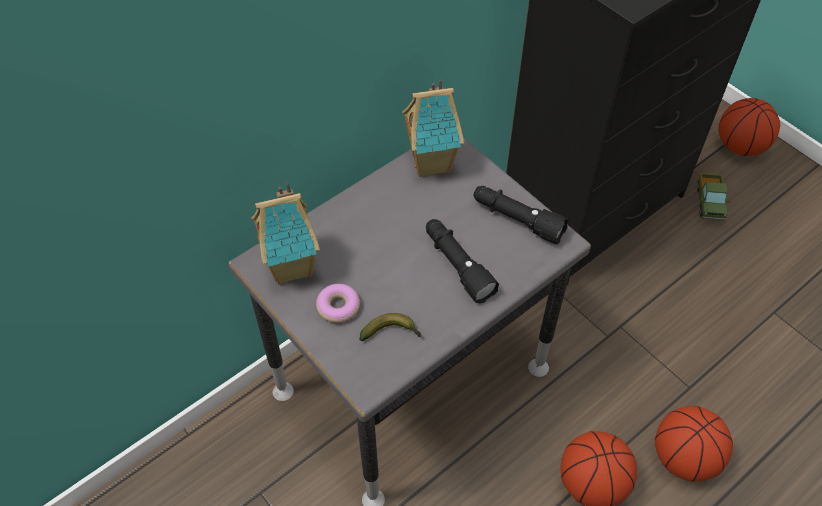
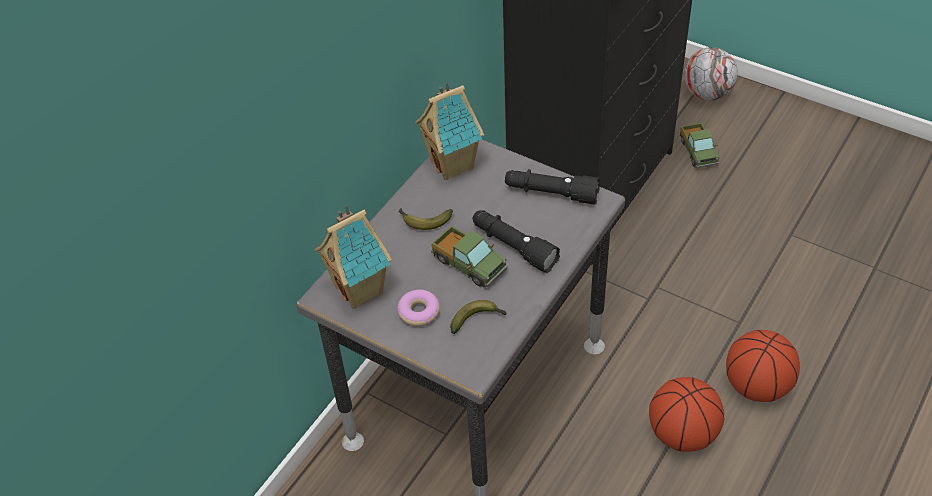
camera: 15 degrees left, 5 degrees down
(381, 213) = (423, 221): none -> banana
(406, 271) = (469, 264): none -> toy truck
(739, 146) = (707, 93): basketball -> football

